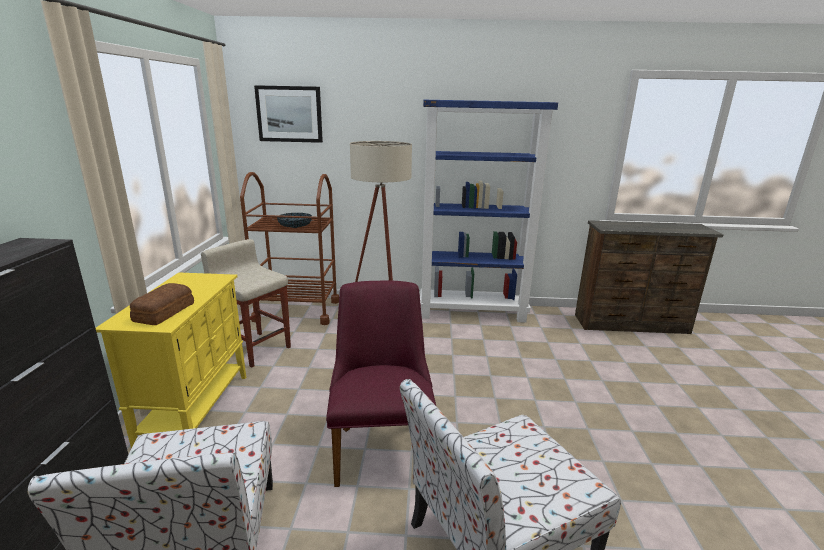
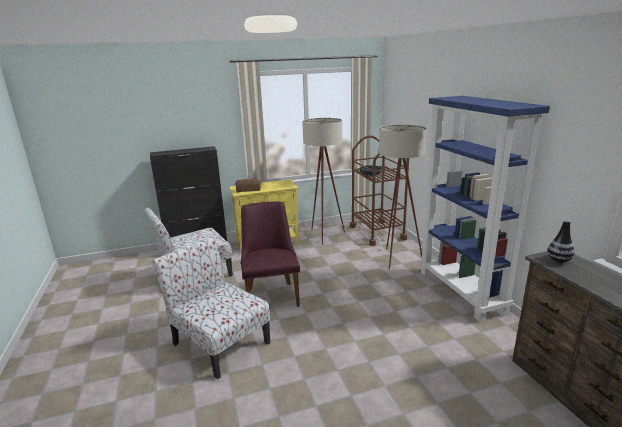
camera: 70 degrees right, 0 degrees up
(255, 348) = (325, 237): beige stool -> beige floor lamp
(289, 114) = (402, 100): picture -> none
(382, 445) = (271, 294): purple chair -> purple chair turned 75 degrees counterclockwise
(612, 226) = (558, 260): none -> vase

